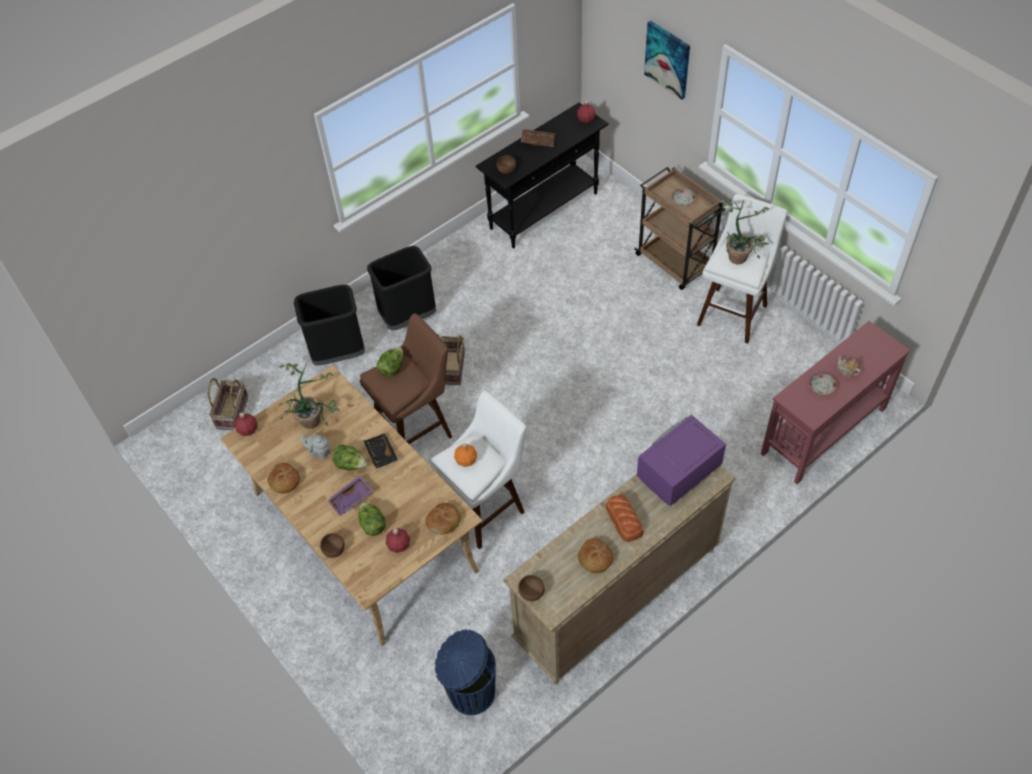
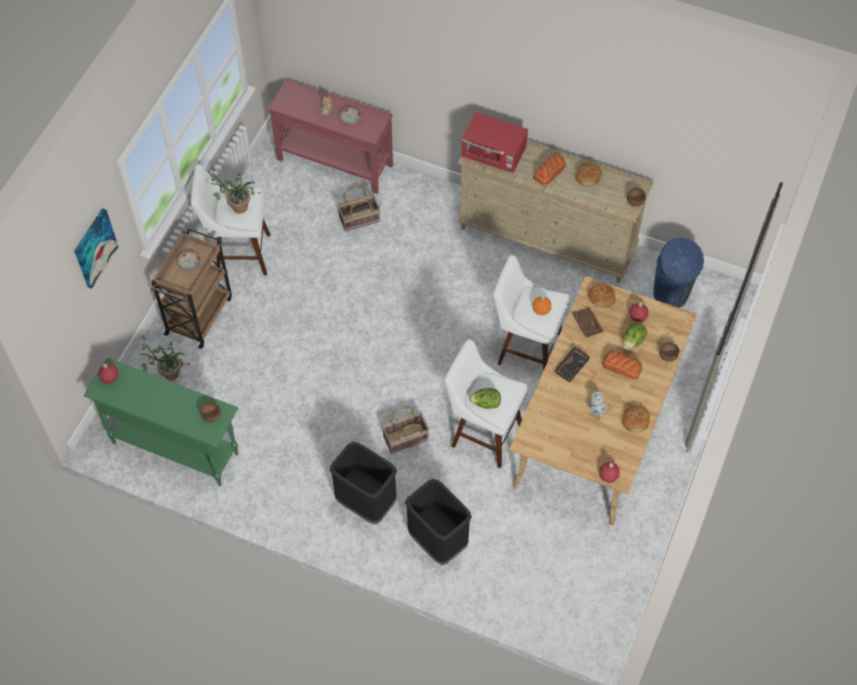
camera: 120 degrees left, 5 degrees up
(233, 413) = (548, 594): basket -> basket (359, 218)
(314, 417) = (567, 432): potted plant -> potted plant (167, 372)
(351, 464) = (593, 382): lettuce -> none
(351, 499) = (621, 366): purple tray -> bread
(417, 430) = (482, 433): brown stool -> white stool
(538, 141) = (158, 406): brown tray -> brown tray (586, 325)
(544, 211) = (175, 447): black console table -> green console table
(677, 473) = (494, 155): purple microwave -> red microwave

